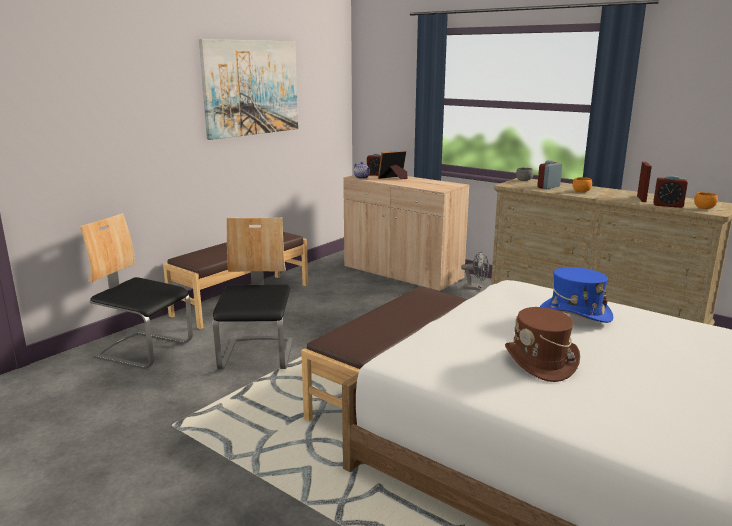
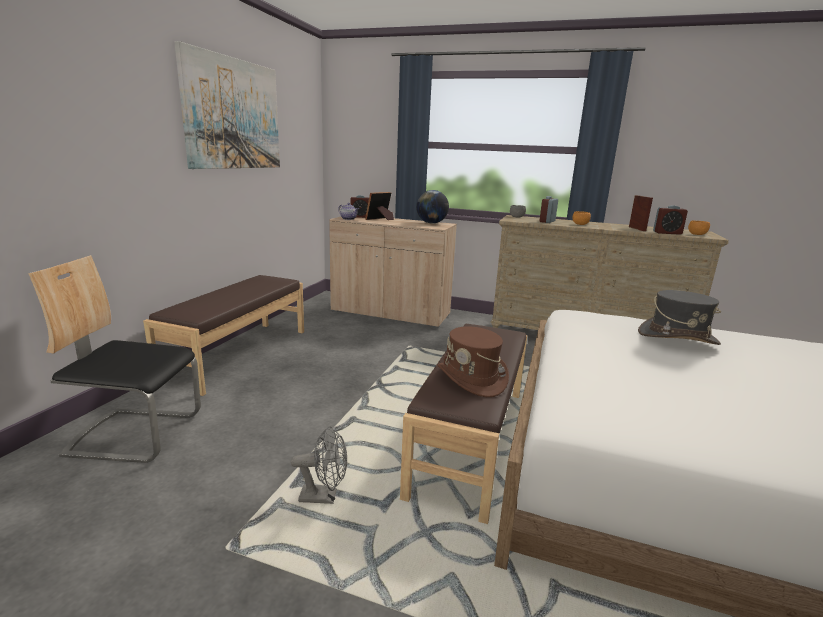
camera: 20 degrees left, 0 degrees up
(258, 355) = (293, 420): chair -> none
(441, 183) = (431, 223): none -> globe
(476, 288) = (466, 321): grey fan -> grey fan (324, 496)
(541, 362) = (719, 398): brown hat -> brown hat (472, 378)
(575, 313) = (677, 337): blue hat -> grey hat

